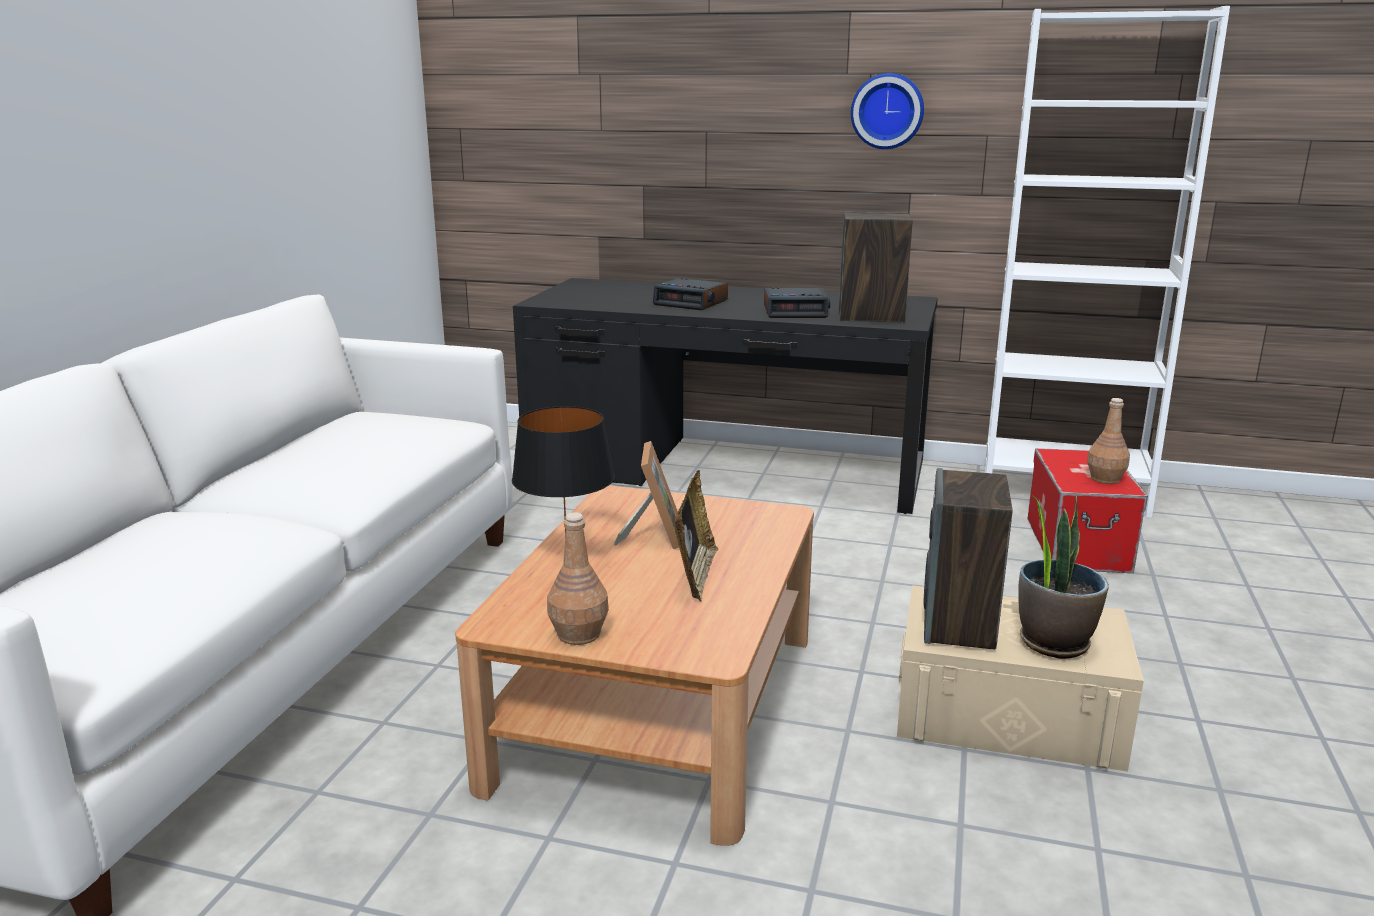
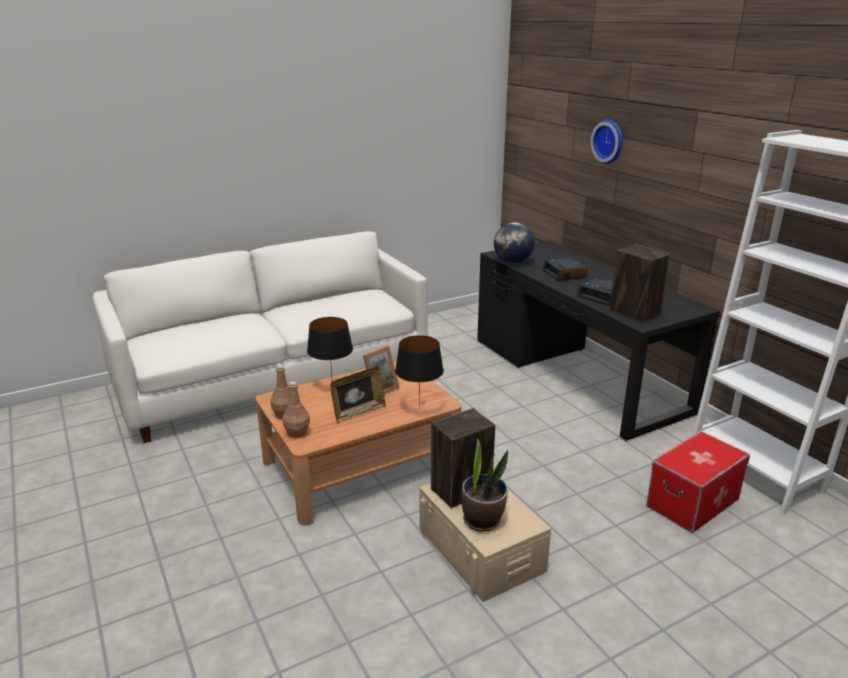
camera: 45 degrees right, 5 degrees up
(589, 305) = (512, 262): none -> globe
(766, 533) = (418, 408): none -> black table lamp
(887, 111) = (708, 180): wall clock -> wall clock (609, 141)
(1104, 479) = (699, 466): brown bottle -> brown bottle (297, 432)

